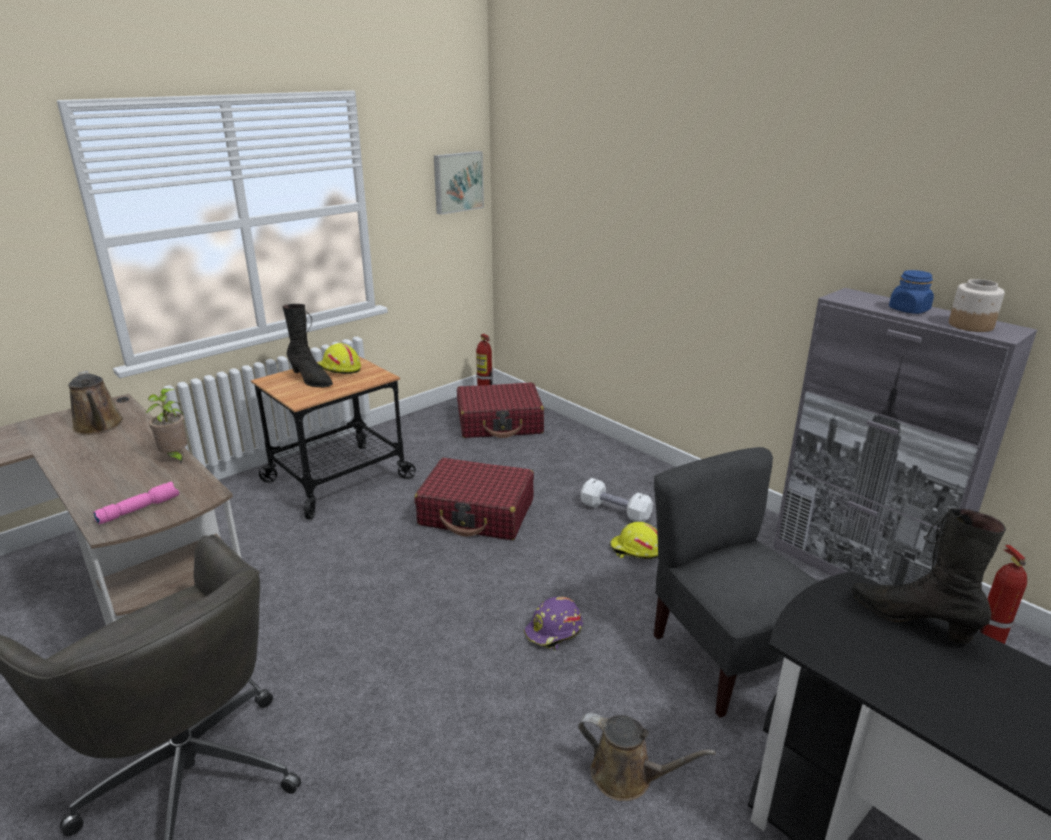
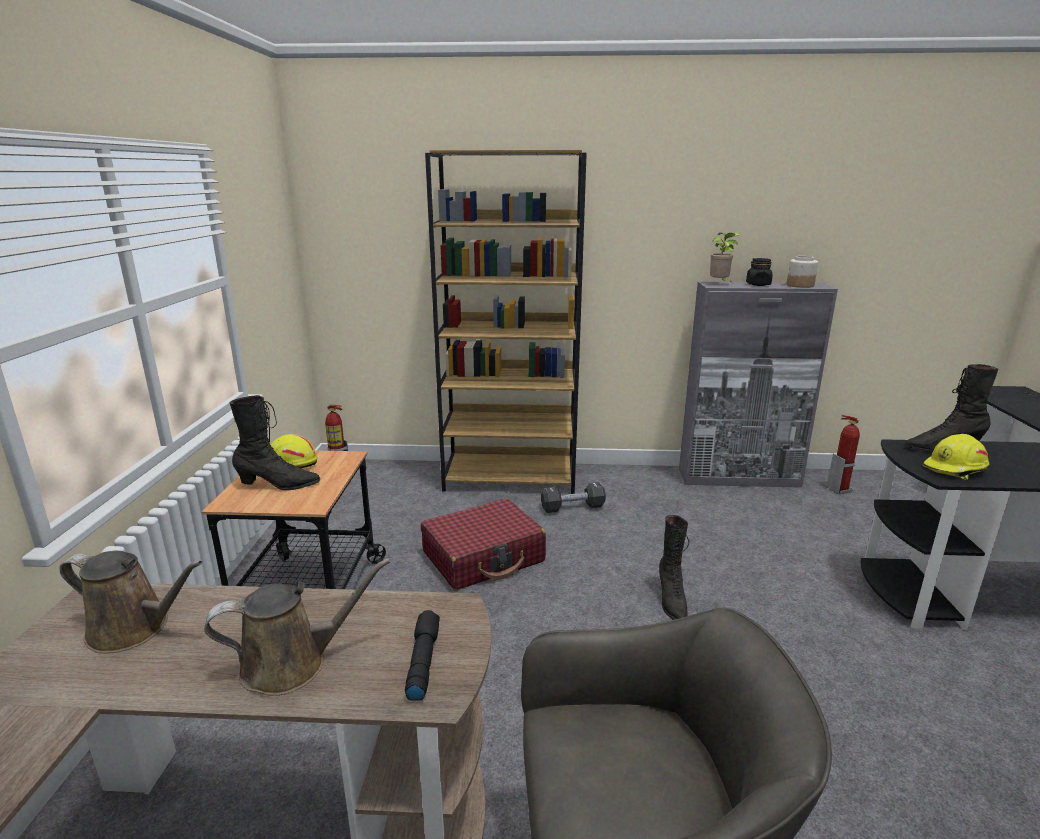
camera: 45 degrees left, 5 degrees down
(139, 509) = (422, 661): pink flashlight -> black flashlight
(175, 457) = (334, 601): potted plant -> potted plant (720, 284)
(457, 182) = (280, 250): picture -> none
(500, 423) = (383, 485): red suitcase -> none
(554, 632) = (671, 601): purple hard hat -> black boot
(608, 460) = (511, 477): none -> brown bookcase
(615, 511) = (572, 507): white dumbbell -> black dumbbell
(627, 776) = (843, 651): brown watering can -> brown watering can (293, 664)
(636, 550) = (625, 524): yellow hard hat -> yellow hard hat (955, 469)
(728, 657) = (767, 555): grey chair -> none
(908, 310) = (758, 284): blue jar -> black jar

